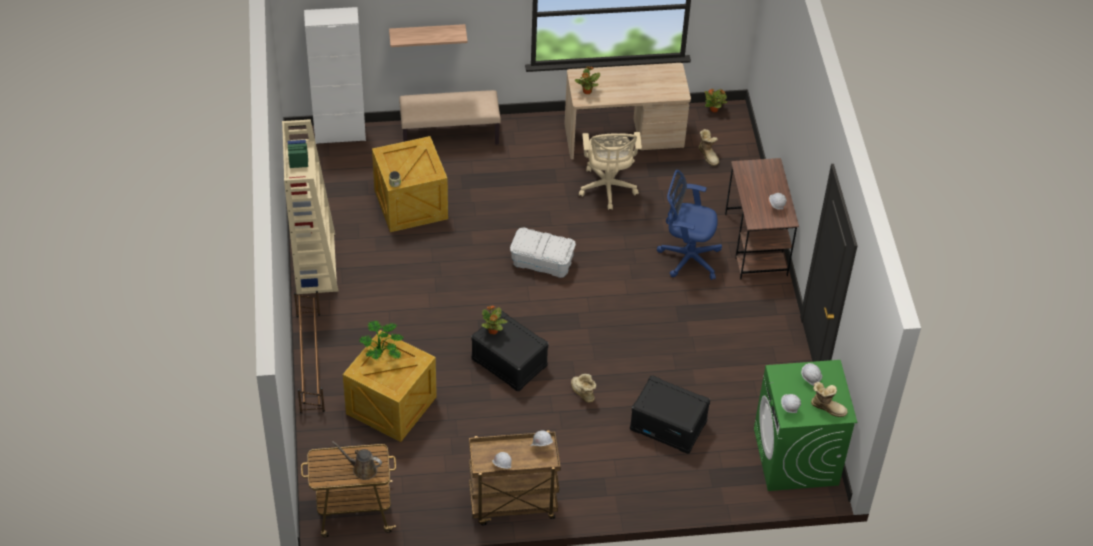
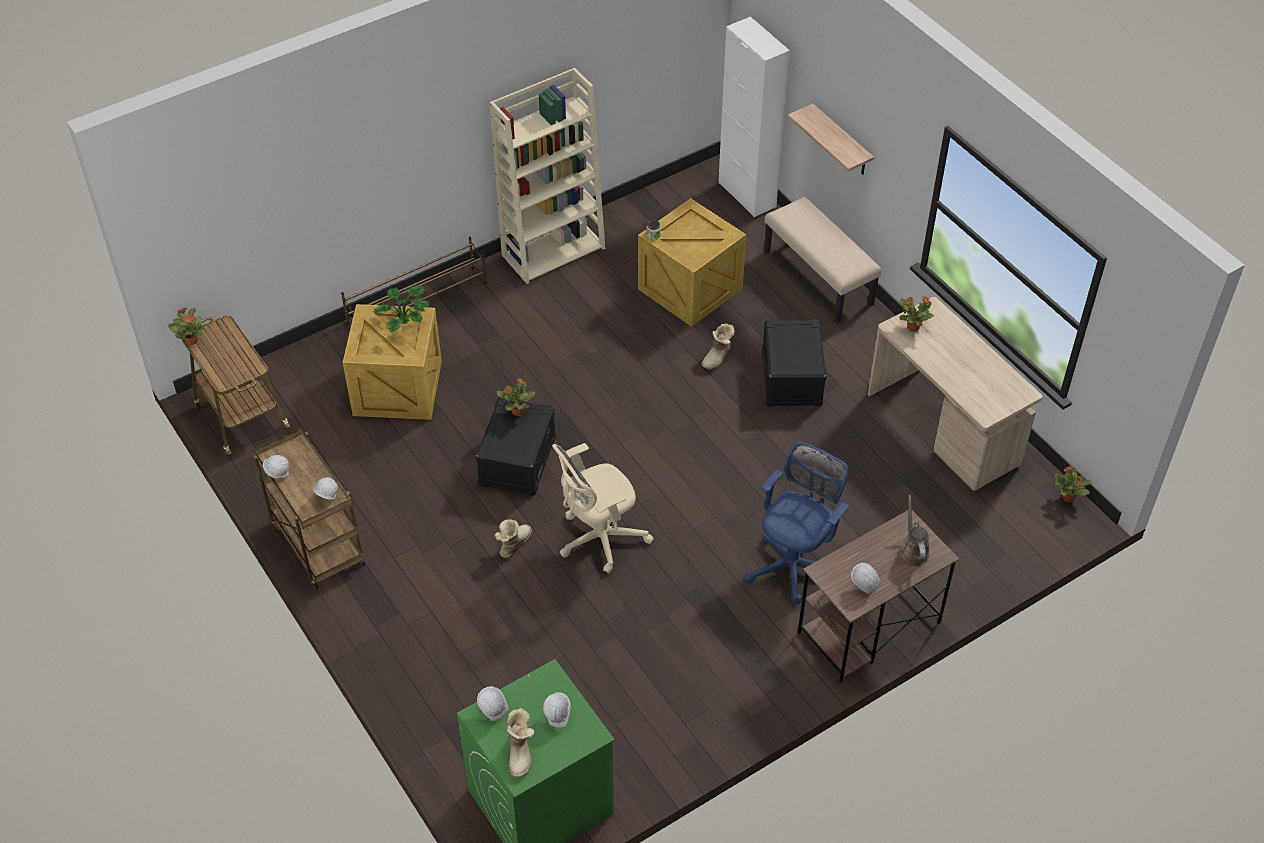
camera: 65 degrees right, 0 degrees up
(320, 482) = (191, 340): none -> potted plant
(362, 469) = (225, 365): brown watering can -> brown watering can (912, 551)
(542, 262) = (686, 431): white storage box -> none
(607, 188) = (847, 445): beige office chair -> beige office chair (598, 539)
(668, 425) = (513, 647): black storage box -> black storage box (792, 378)
(687, 257) = (794, 564): blue office chair -> blue office chair turned 45 degrees clockwise
(708, 155) = (983, 522): boot -> boot (718, 357)

